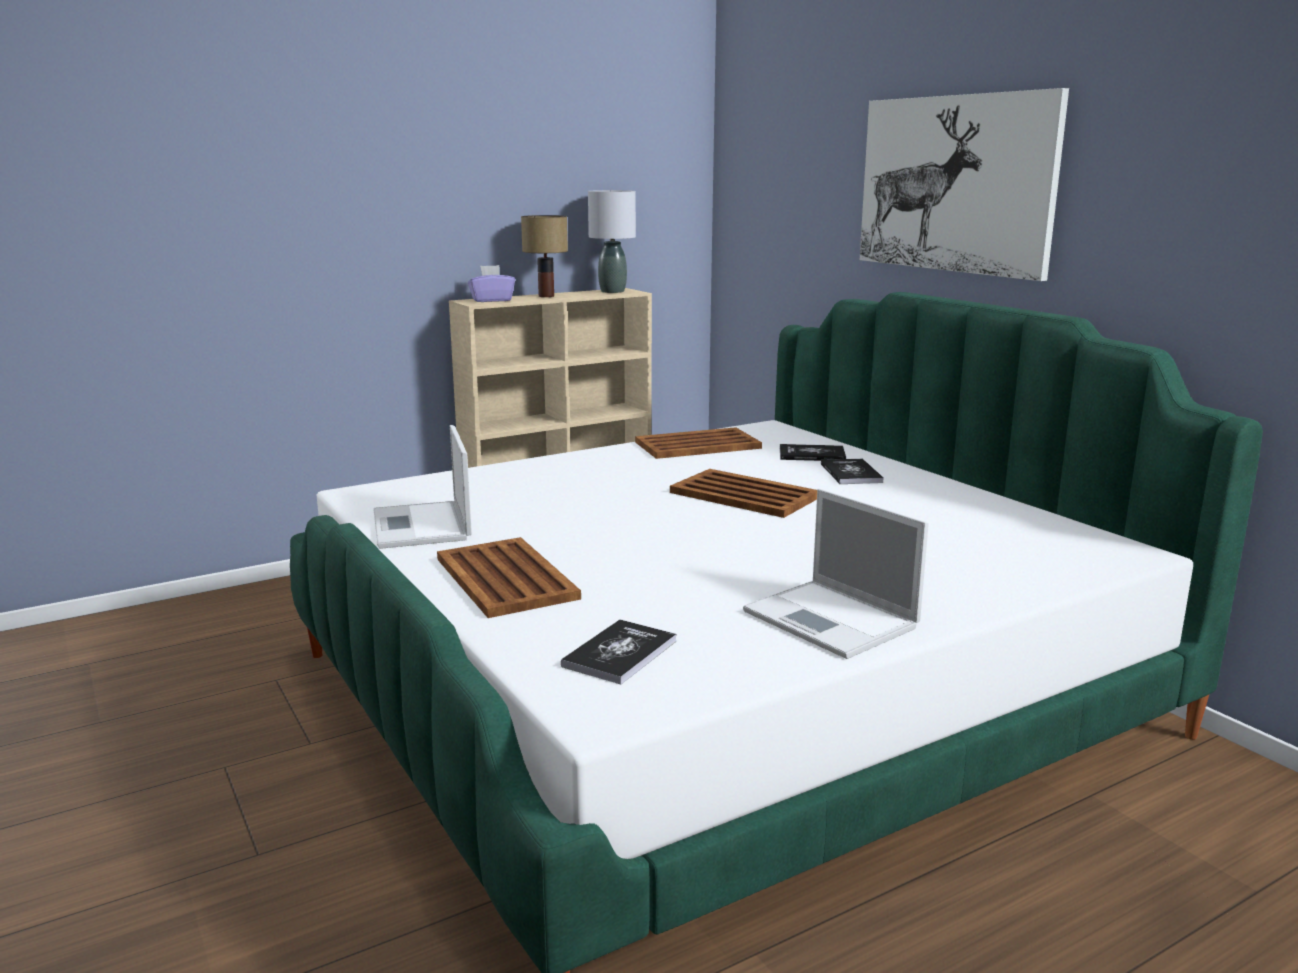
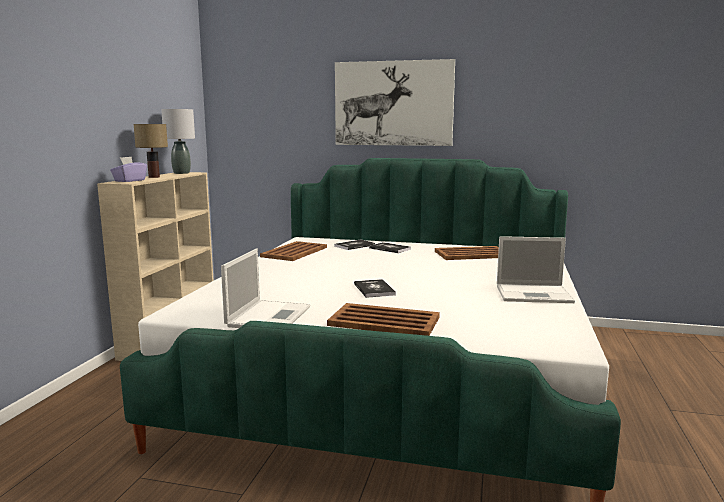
camera: 45 degrees left, 5 degrees down
(422, 526) = (269, 316): laptop -> laptop turned 105 degrees counterclockwise
(620, 653) = (513, 328): book -> book (374, 289)
(743, 494) = (375, 265): brown tray -> brown tray (471, 254)

